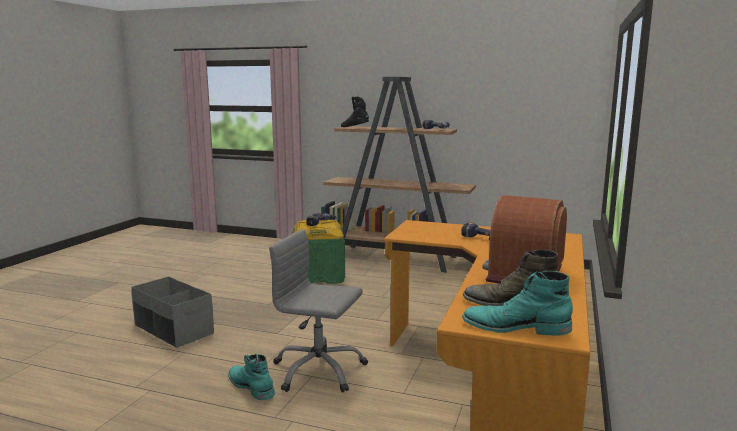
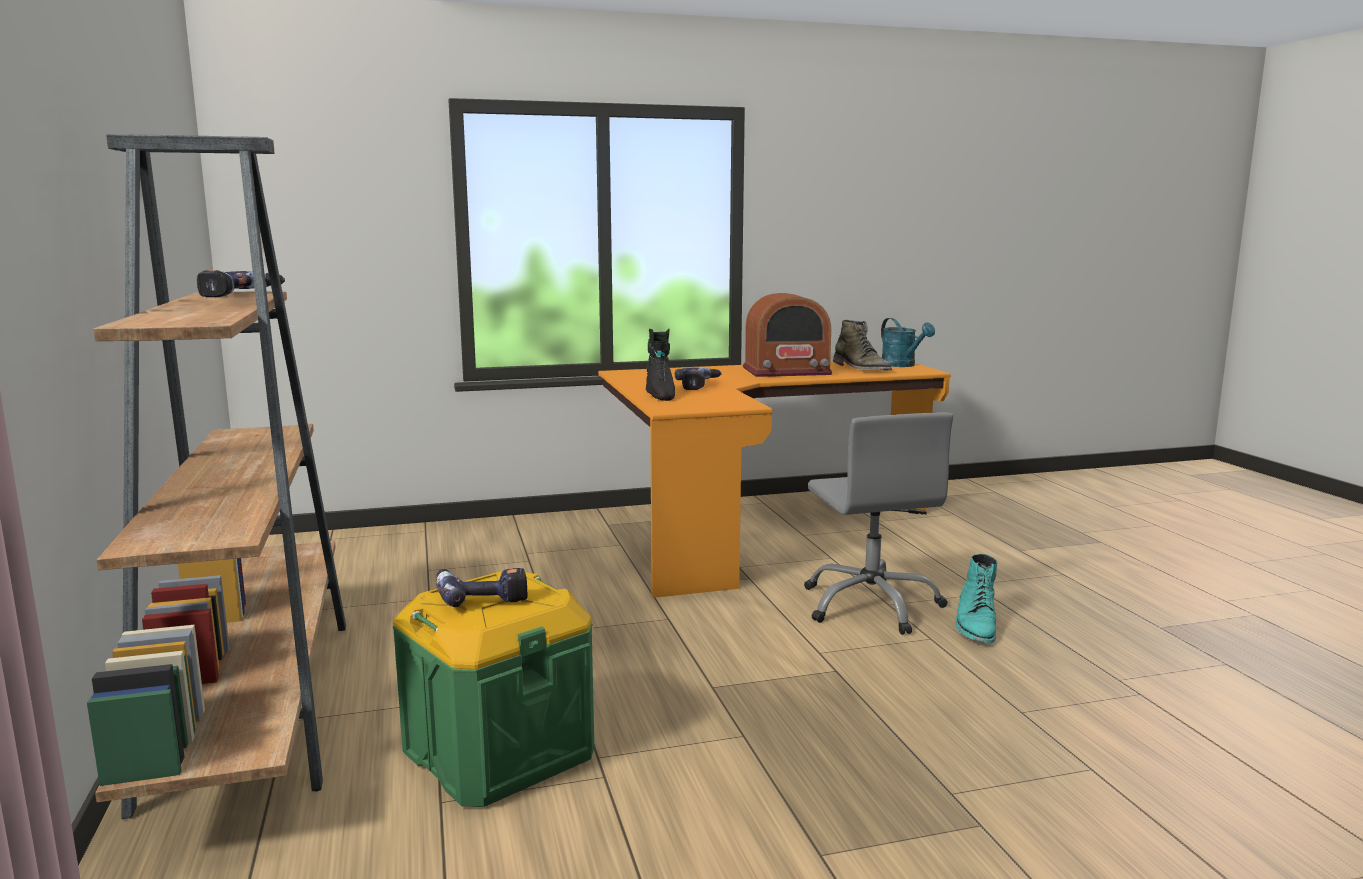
camera: 125 degrees left, 0 degrees up
(173, 329) = (1004, 775): grey storage box -> none
(355, 127) = (188, 319): black boot -> black boot (659, 395)
(515, 327) = (902, 365): turquoise boot -> turquoise watering can

